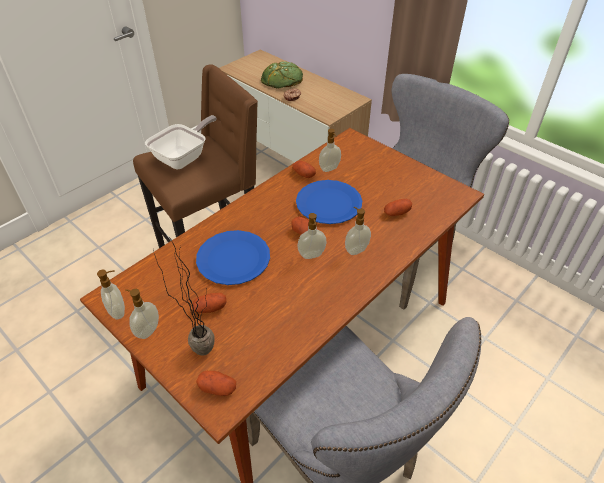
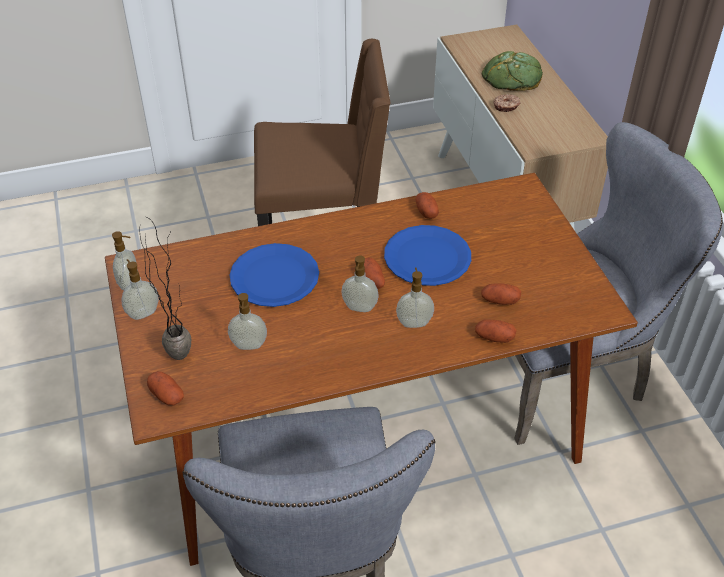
camera: 30 degrees right, 0 degrees up
(184, 157) = (306, 142): frying pan -> none
(210, 308) = (214, 317): potato -> potato (494, 337)
(329, 169) = (463, 216): soap dispenser -> soap dispenser (249, 346)

